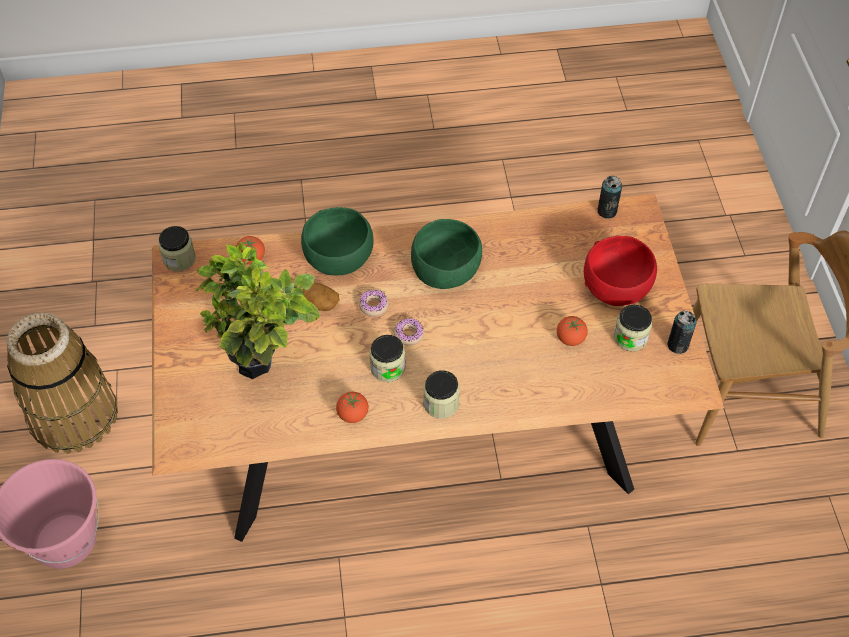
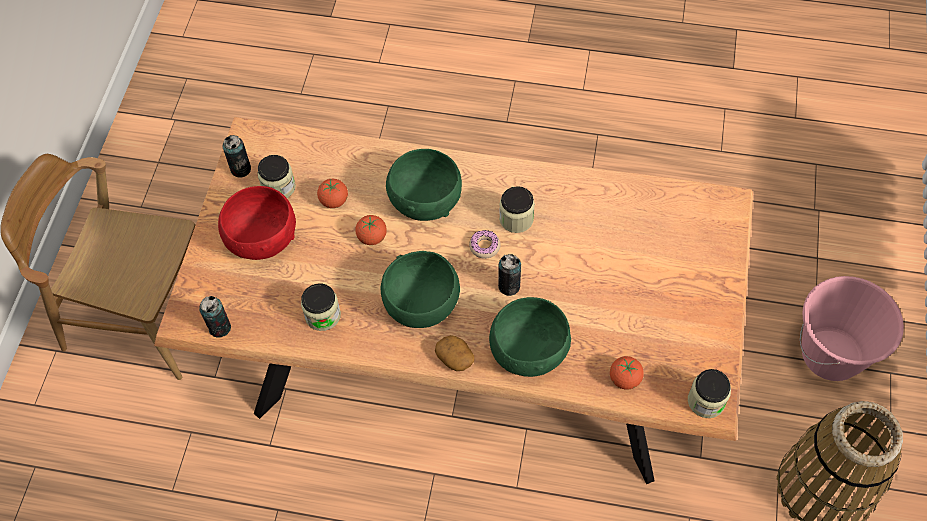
camera: 160 degrees left, 5 degrees up
(265, 365) = (633, 252): potted plant -> none
(320, 303) = (563, 304): potato -> potato (455, 358)
(353, 414) = (562, 185): tomato -> tomato (372, 237)
(374, 305) = (509, 286): donut -> can
(441, 404) = (479, 173): jar -> jar (323, 315)
(483, 362) = (424, 201): none -> green bowl

